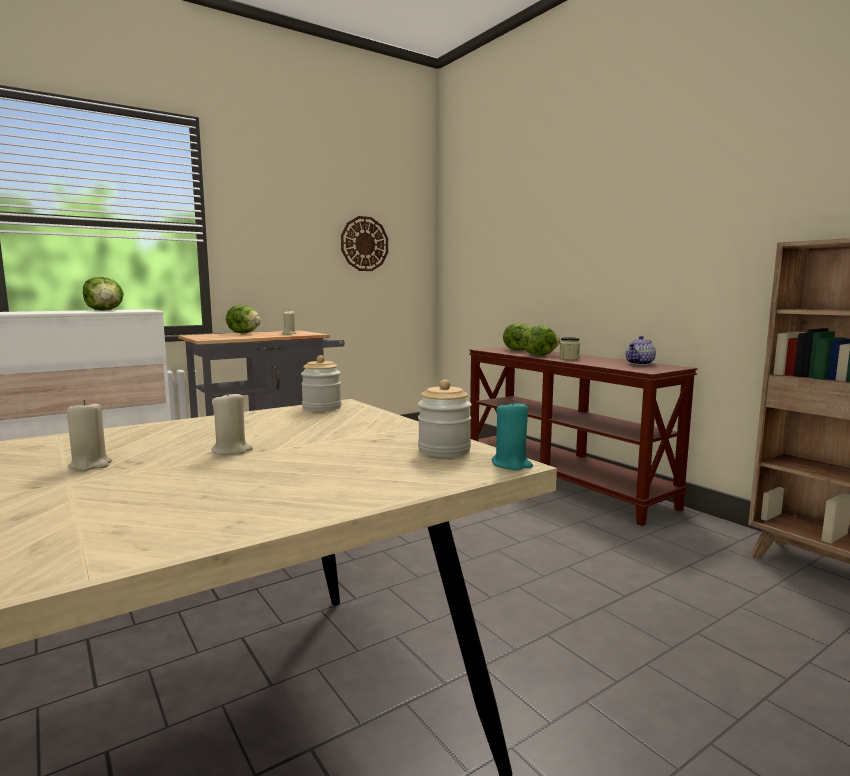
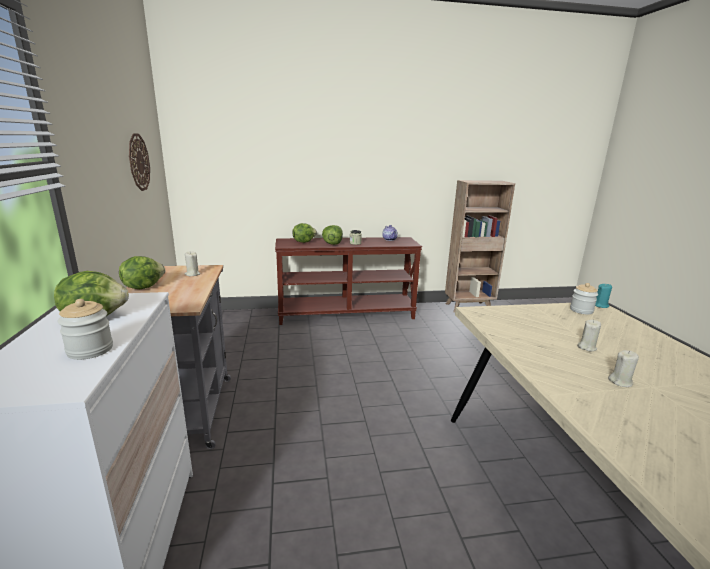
camera: 65 degrees left, 10 degrees up
(322, 407) = (483, 317): jar -> jar (90, 350)

